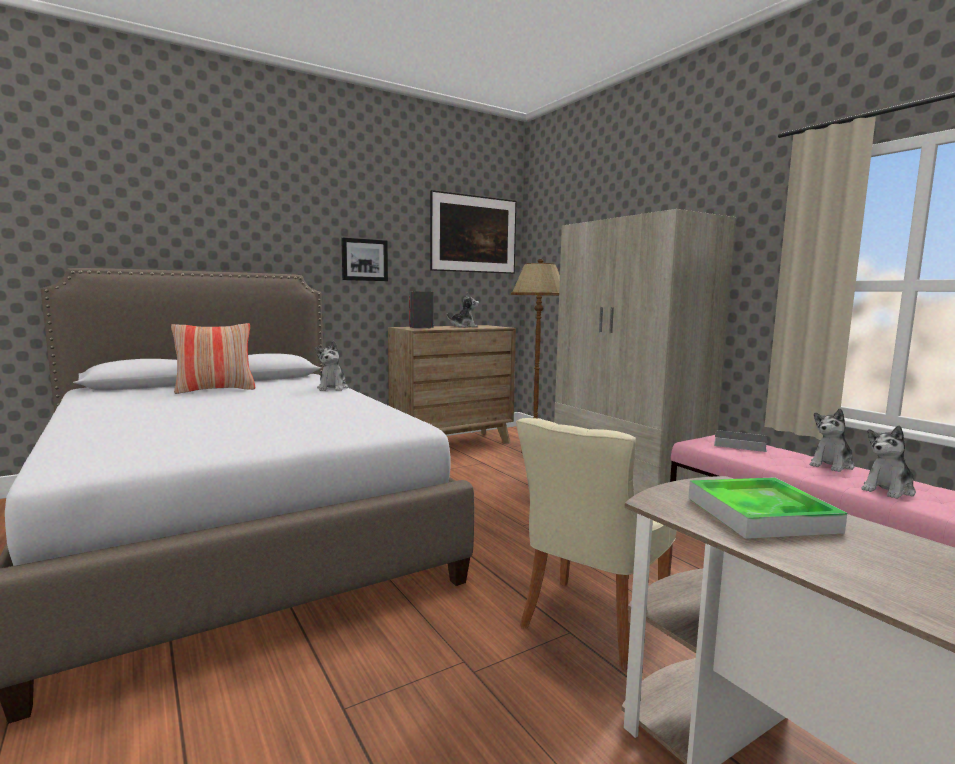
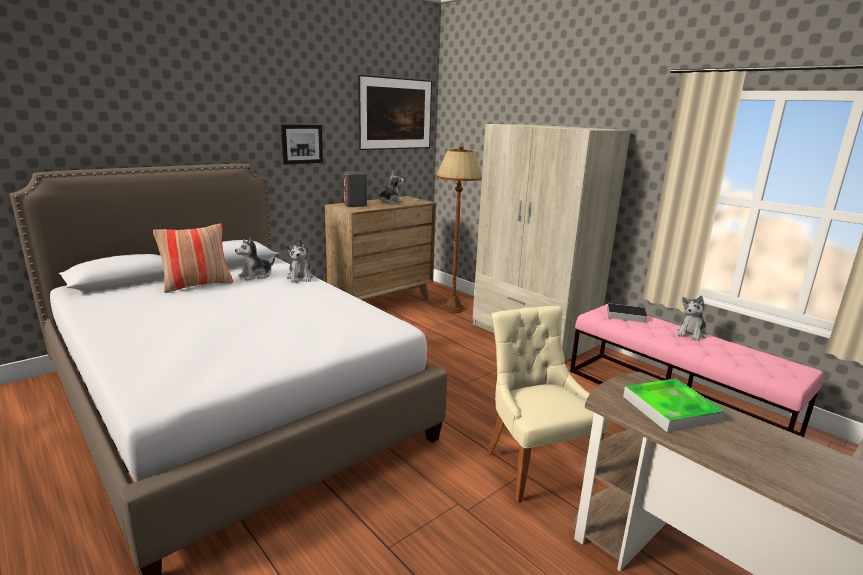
camera: 10 degrees left, 10 degrees up
(589, 624) = (535, 465): beige chair -> beige chair turned 135 degrees clockwise
(888, 490) = (730, 357): plush toy -> plush toy (256, 276)

